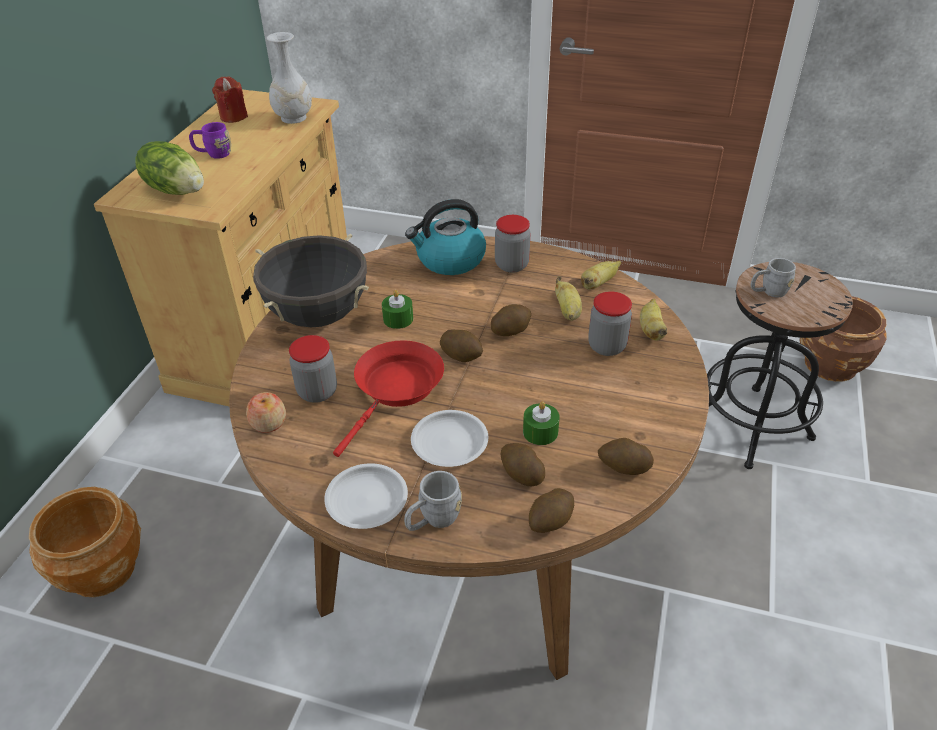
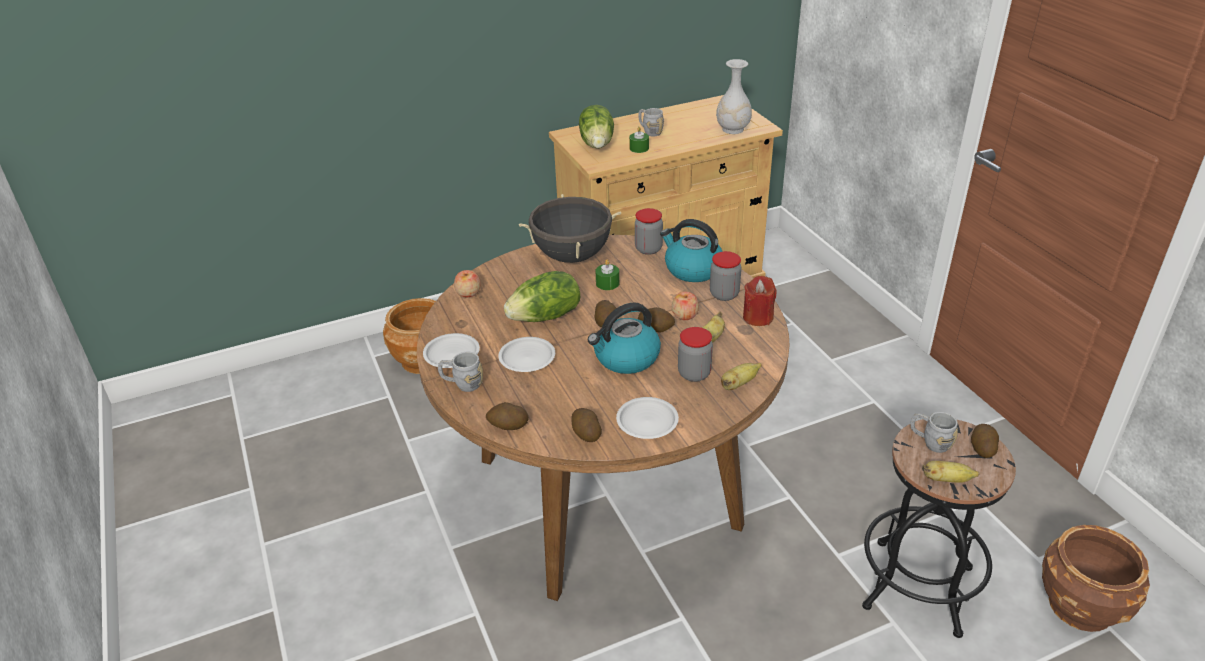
camera: 50 degrees right, 5 degrees down
(213, 154) = (649, 131): purple mug -> grey mug
(233, 117) = (698, 112): red candle -> red candle (758, 317)
(317, 392) = (510, 293): jar -> jar (648, 249)
(396, 389) = (546, 317): red frying pan -> lettuce
(513, 303) = (685, 315): none -> apple
(521, 474) = (533, 397): potato -> potato (982, 448)
(534, 374) = (626, 358): none -> kettle
(540, 432) = (577, 386): green candle -> green candle (639, 148)
(598, 284) = (758, 338): banana -> banana (946, 480)
(648, 415) = (647, 422): none -> white plate

